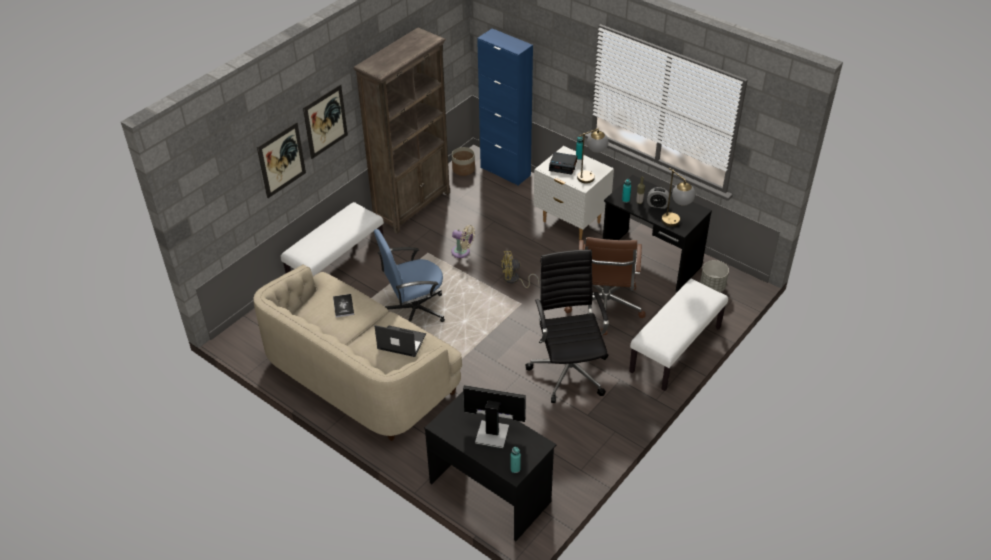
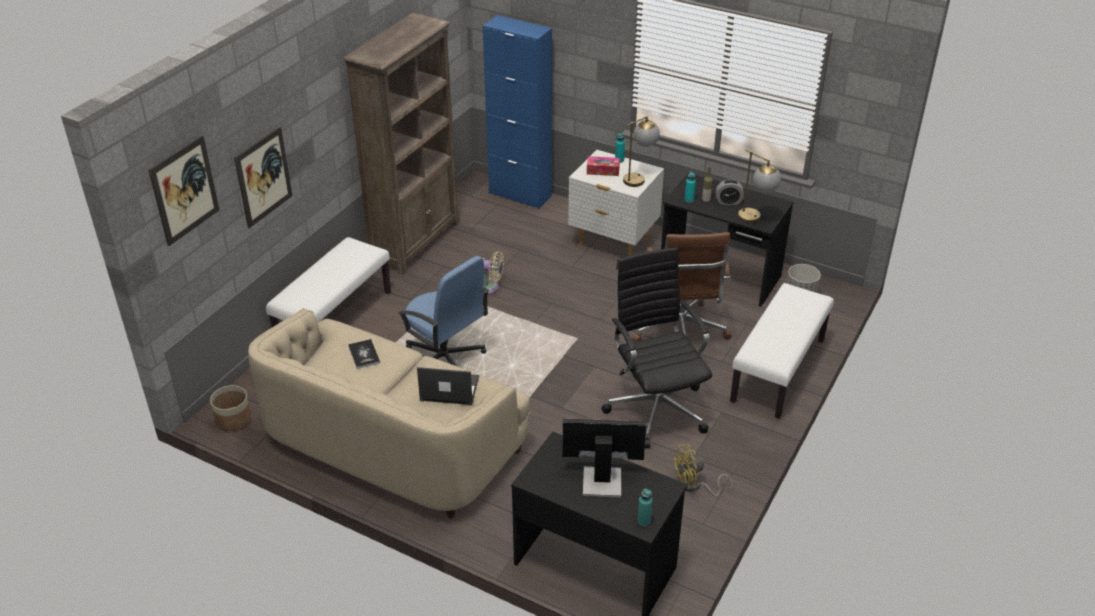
camera: 10 degrees left, 5 degrees down
(325, 121) = (313, 128): picture -> picture (184, 190)
(414, 310) = (444, 359): blue office chair -> blue office chair turned 105 degrees counterclockwise
(463, 169) = (468, 197): planter -> planter (233, 419)
(514, 280) = (561, 313): yellow fan -> yellow fan (694, 486)
(563, 166) = (603, 170): alarm clock -> tissue box

